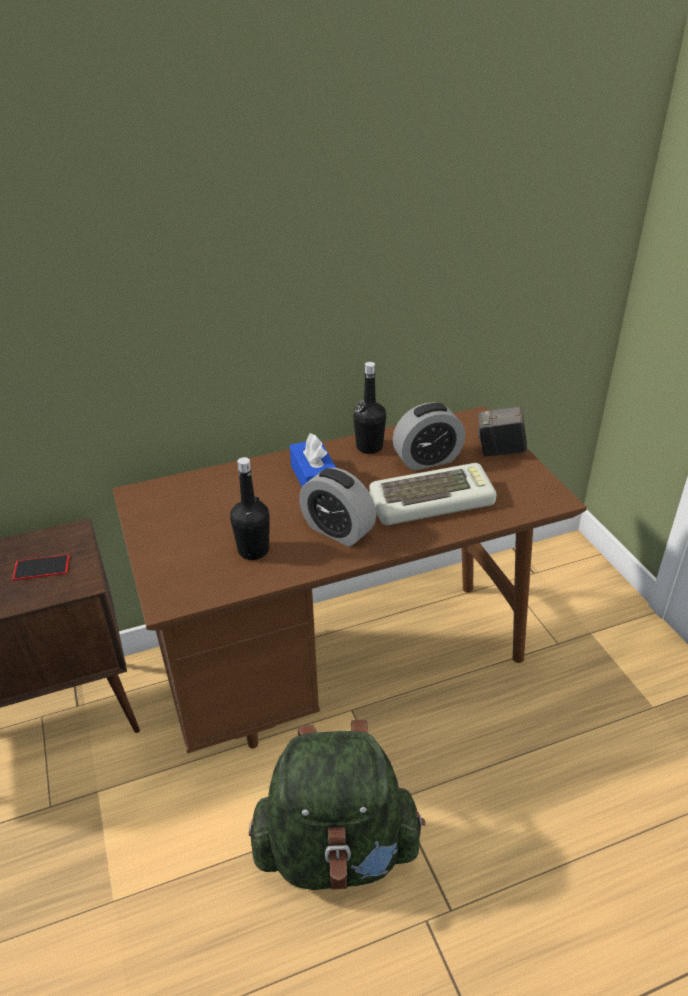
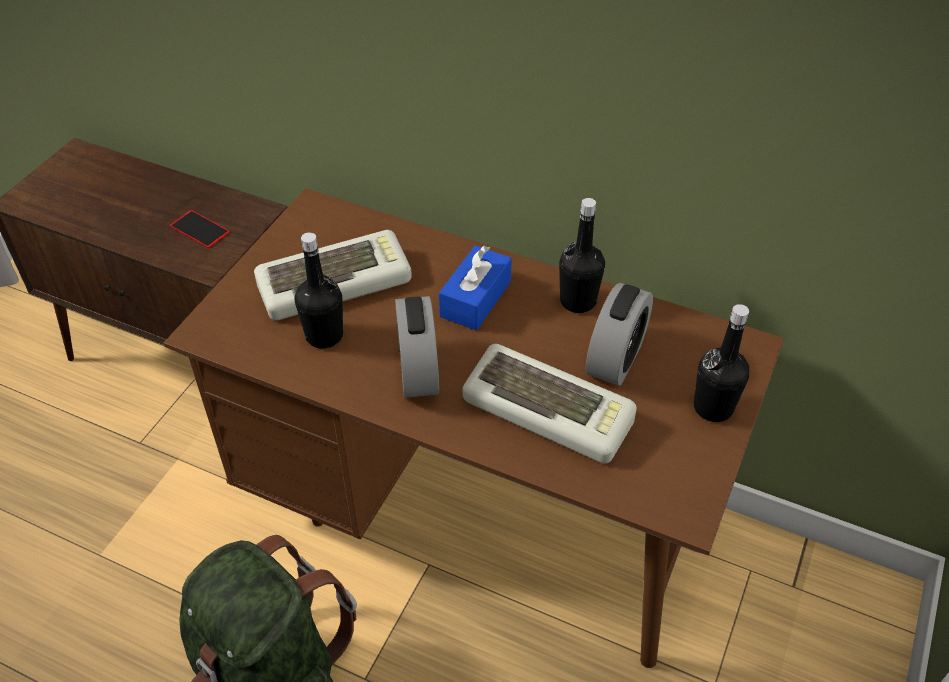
camera: 45 degrees right, 10 degrees up
(215, 521) = (335, 281): none -> keyboard
(427, 460) = (615, 359): alarm clock -> alarm clock turned 90 degrees counterclockwise
(500, 451) = (713, 407): camera -> black bottle

